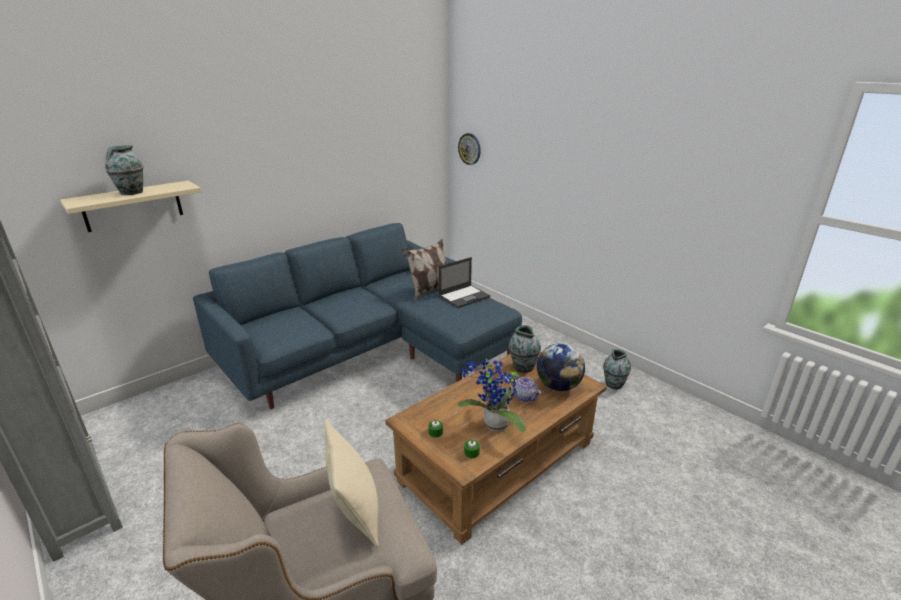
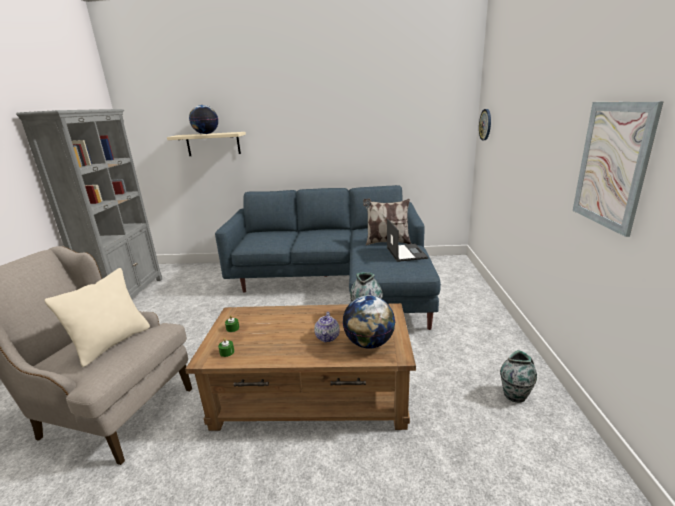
camera: 45 degrees right, 5 degrees down
(131, 192) = (206, 134): vase -> globe
(464, 296) = (406, 252): laptop -> laptop turned 105 degrees counterclockwise
(493, 425) = (271, 344): potted plant -> none
(660, 200) = (612, 165): none -> picture

